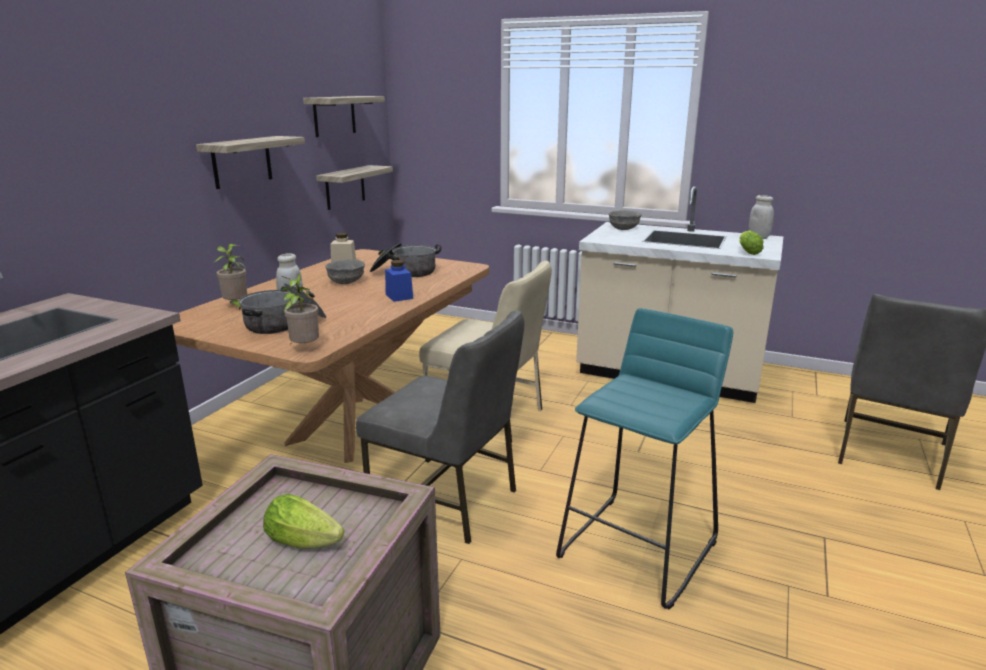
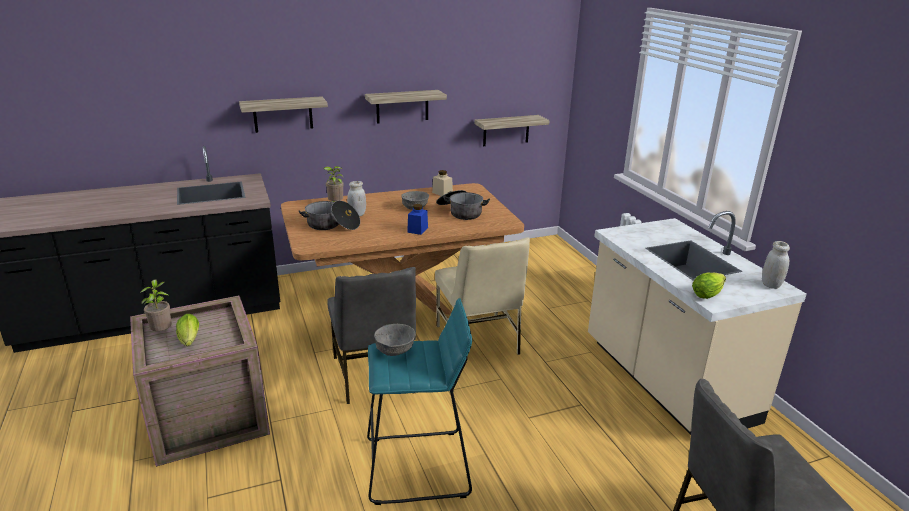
camera: 45 degrees right, 5 degrees up
(304, 348) = (309, 245): potted plant -> potted plant (162, 332)
(334, 116) = (503, 75): shelf -> shelf (283, 114)
(624, 228) = (668, 230): grey bowl -> grey bowl (395, 351)

